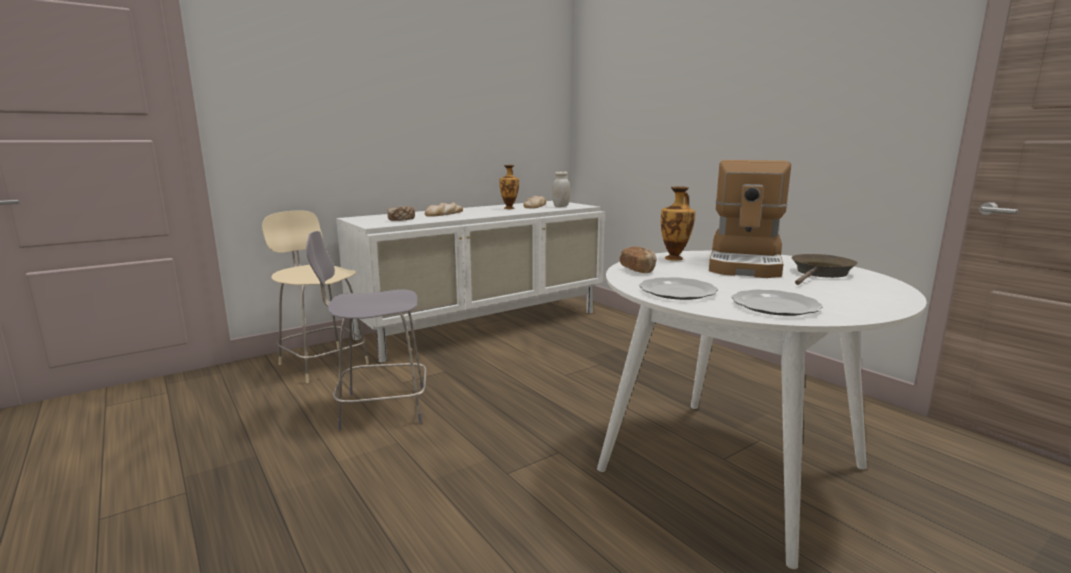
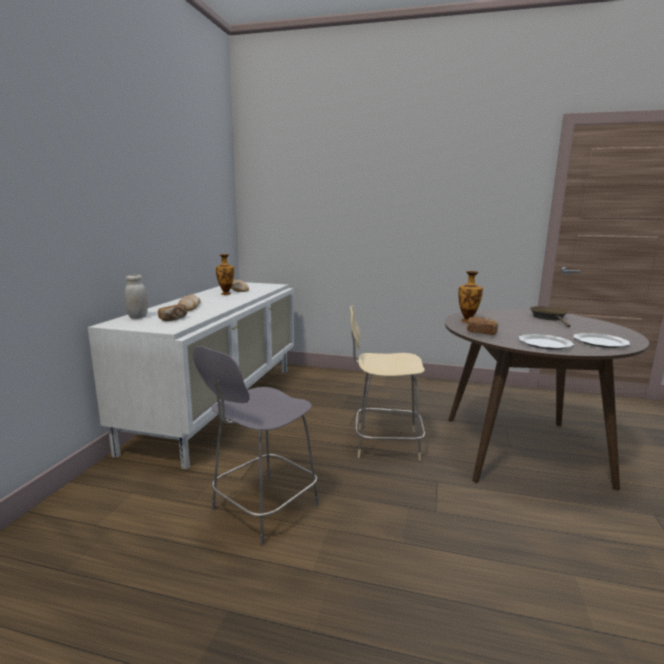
camera: 40 degrees left, 0 degrees up
(322, 363) = (123, 492): beige chair -> beige chair (384, 443)
(561, 206) = (261, 287): white jar -> white jar (138, 317)
(732, 469) = (522, 450): white dining table -> brown dining table
(746, 263) = (506, 318): coffee machine -> none

